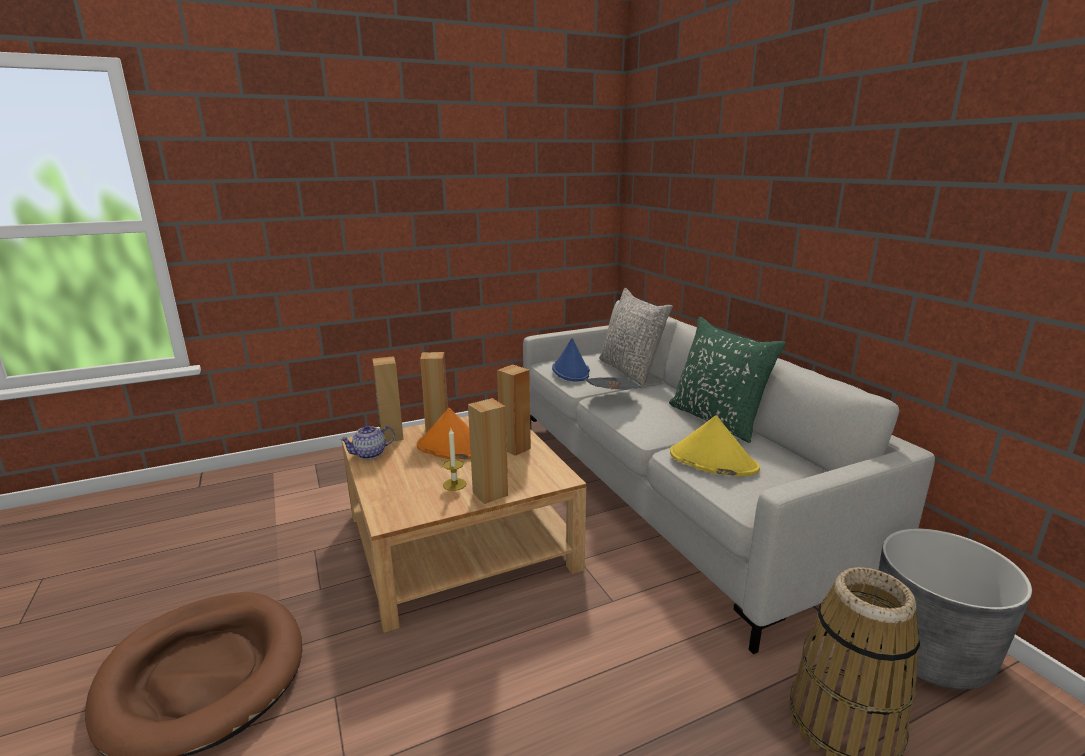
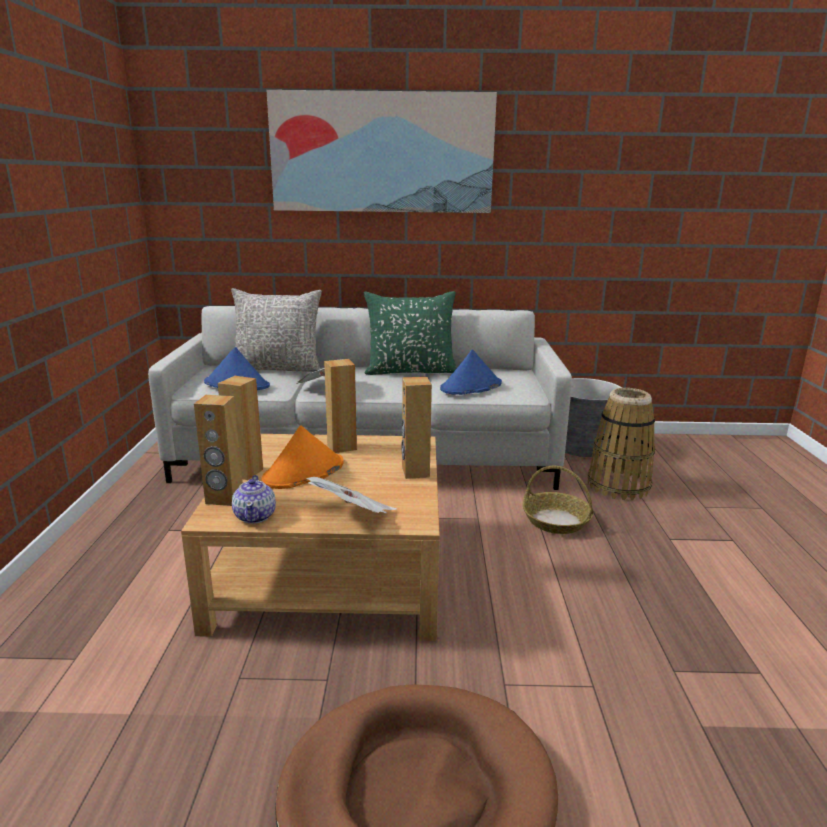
camera: 65 degrees left, 0 degrees up
(386, 489) = (353, 516): none -> newspaper
(454, 484) = (381, 483): candle -> none
(666, 670) = (556, 521): none -> basket
(712, 461) = (471, 387): yellow hat -> blue hat
(781, 159) = (382, 153): none -> picture

